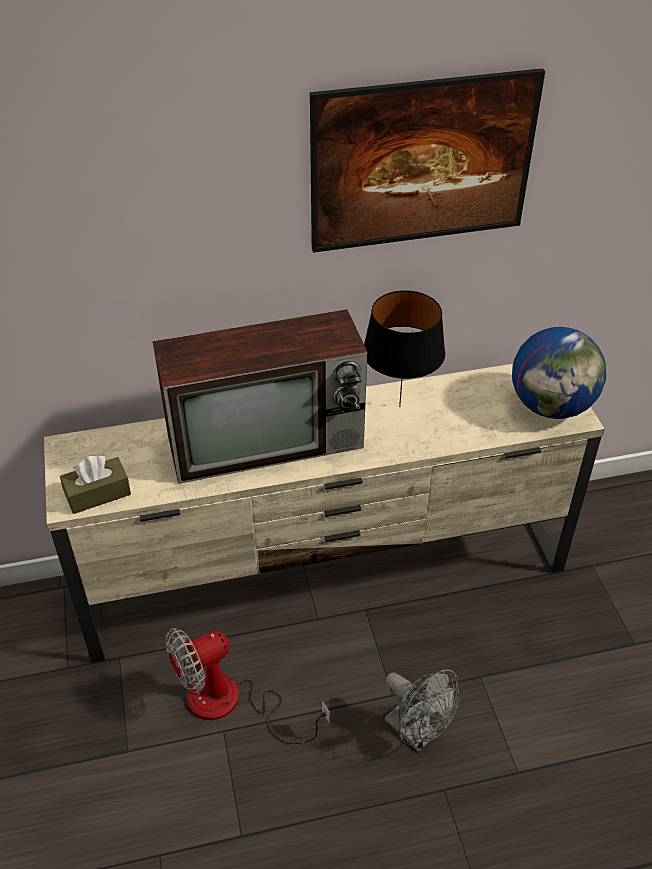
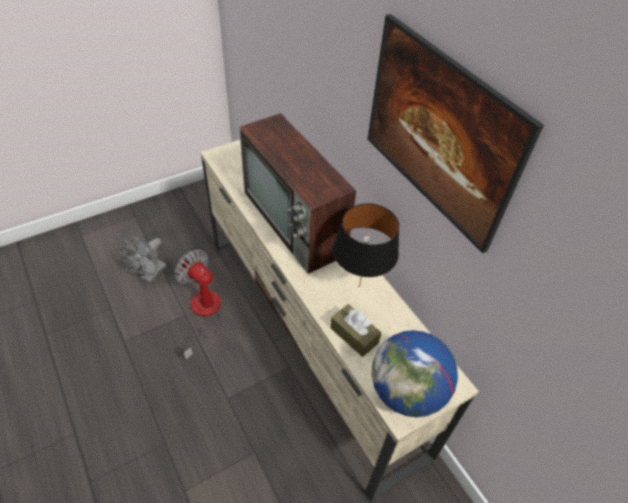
camera: 70 degrees right, 5 degrees up
(98, 494) = (226, 163): brown tissue box -> brown tissue box (354, 335)
(417, 733) = (202, 419): grey fan -> grey fan (149, 275)

